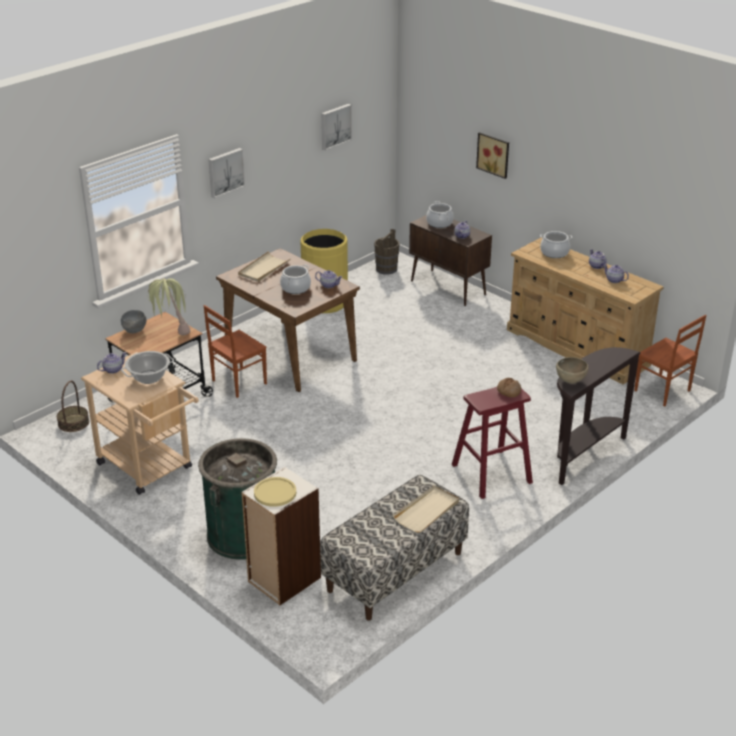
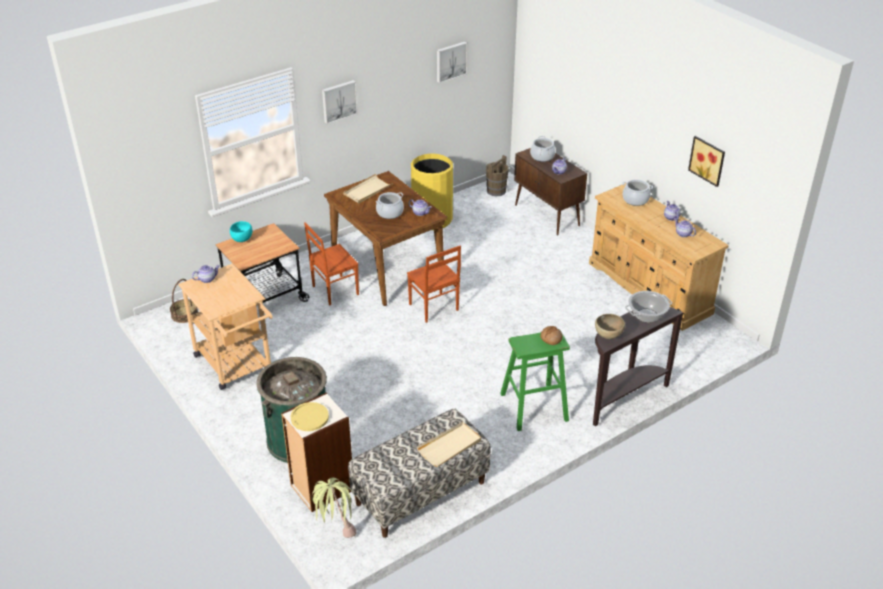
camera: 10 degrees right, 5 degrees up
(135, 330) = (242, 239): grey bowl -> turquoise bowl
(149, 377) = (235, 290): cooking pot -> cooking pot (647, 316)
(170, 332) = (272, 244): potted plant -> potted plant (335, 530)
(491, 473) = (534, 407): red stool -> green stool
(494, 154) = (593, 100): picture -> picture (708, 160)
(662, 391) = (717, 342): brown chair -> brown chair (433, 308)

